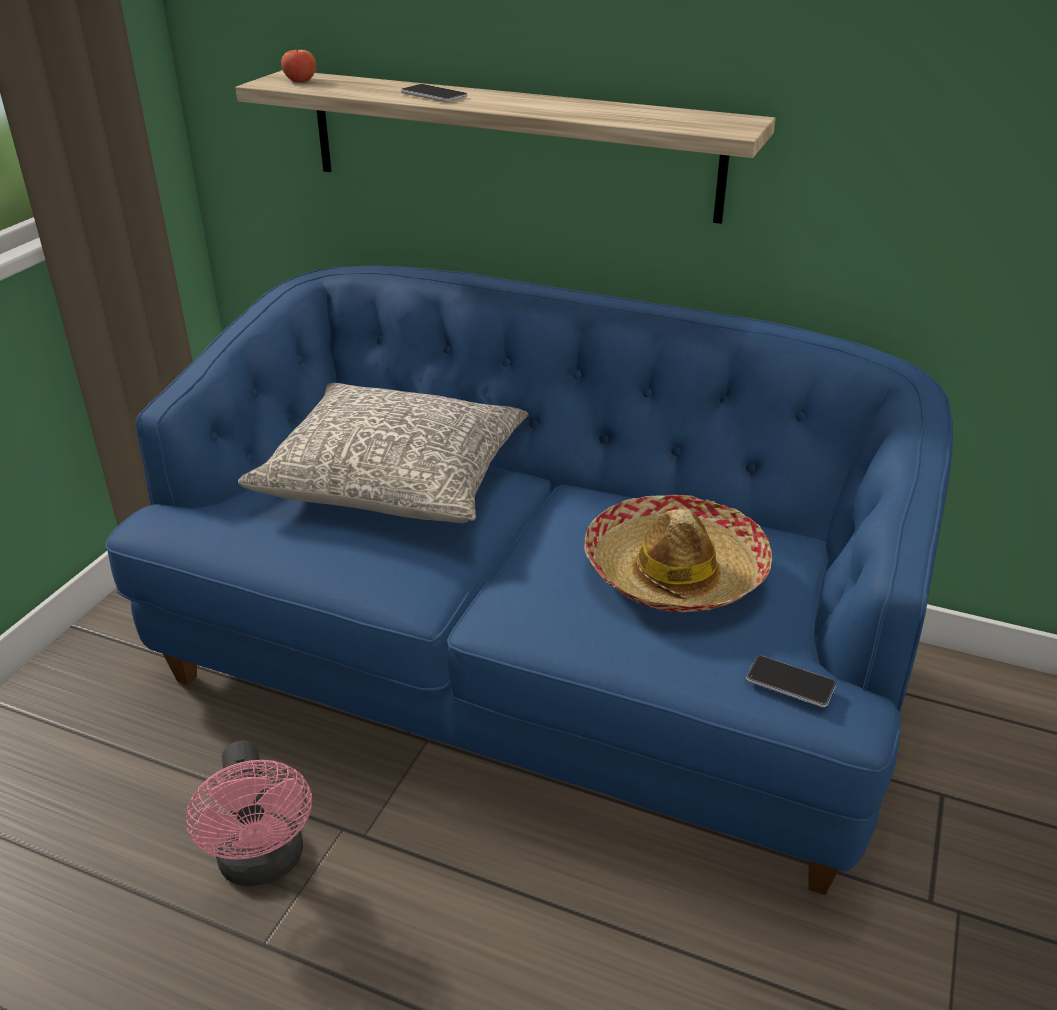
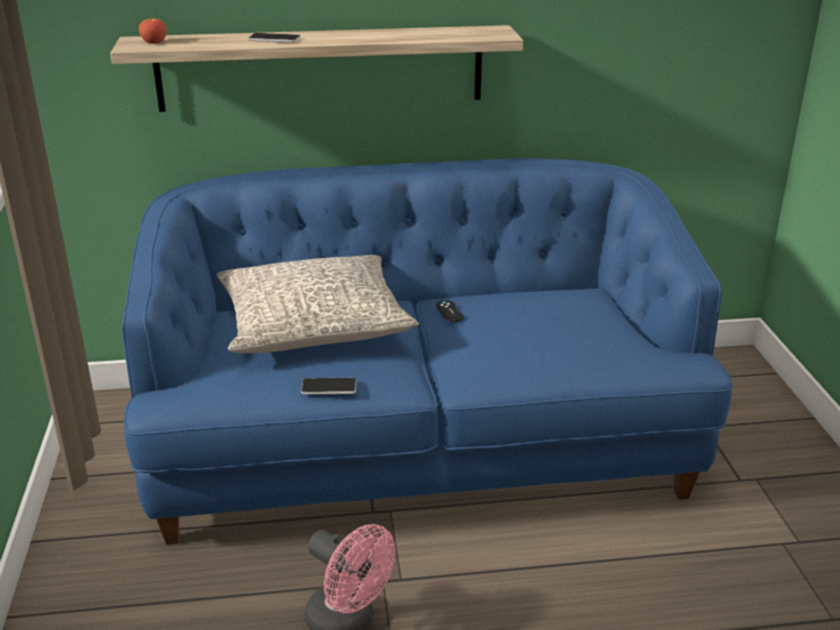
camera: 30 degrees left, 5 degrees down
(568, 512) = (449, 311): none -> black game controller
(674, 571) = (548, 323): hat -> none
(790, 682) = (661, 358): phone -> phone (329, 387)

